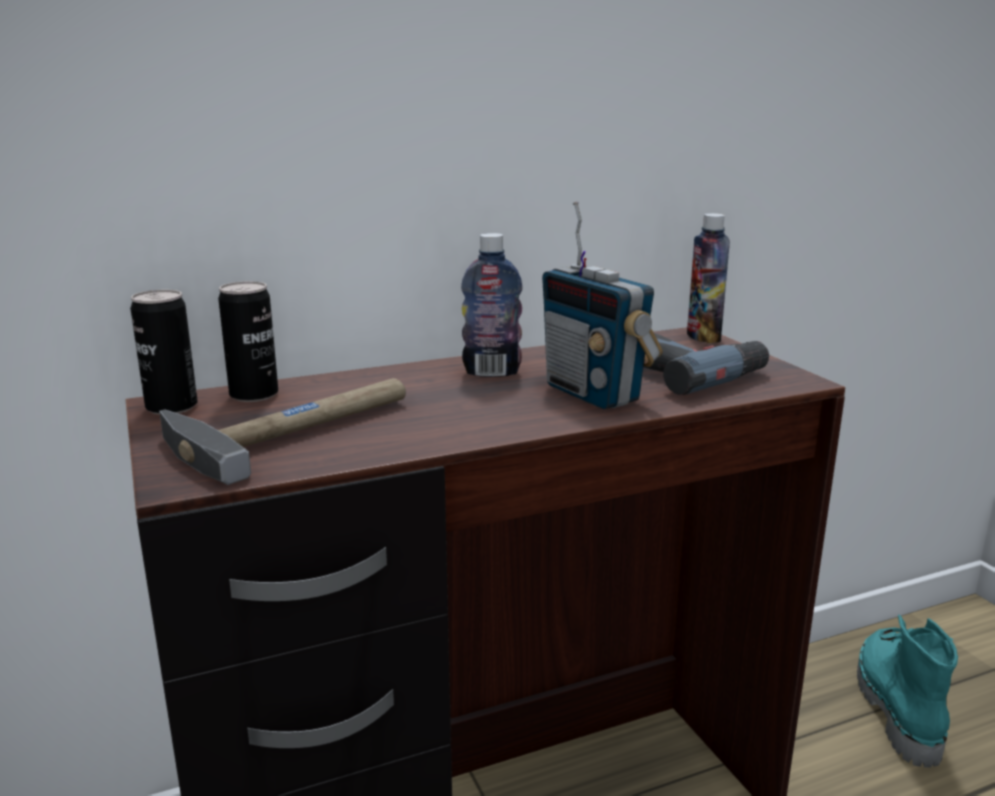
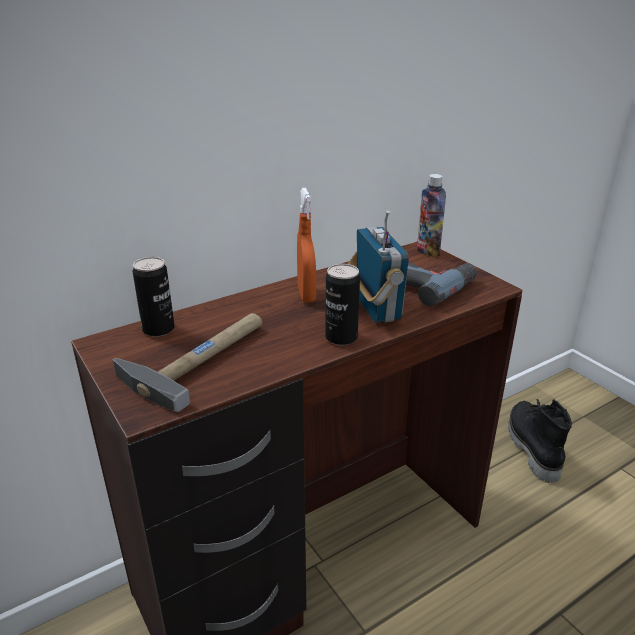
camera: 10 degrees left, 10 degrees up
(172, 407) = (108, 346): can -> can (341, 337)
(492, 372) = (306, 294): bottle -> orange spray bottle
(593, 393) = (376, 309): radio -> radio turned 150 degrees counterclockwise
(894, 706) = (531, 447): turquoise boot -> black boot

